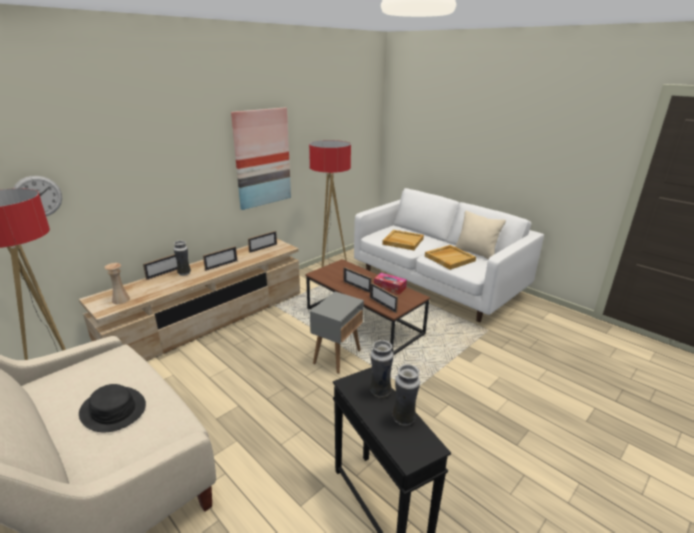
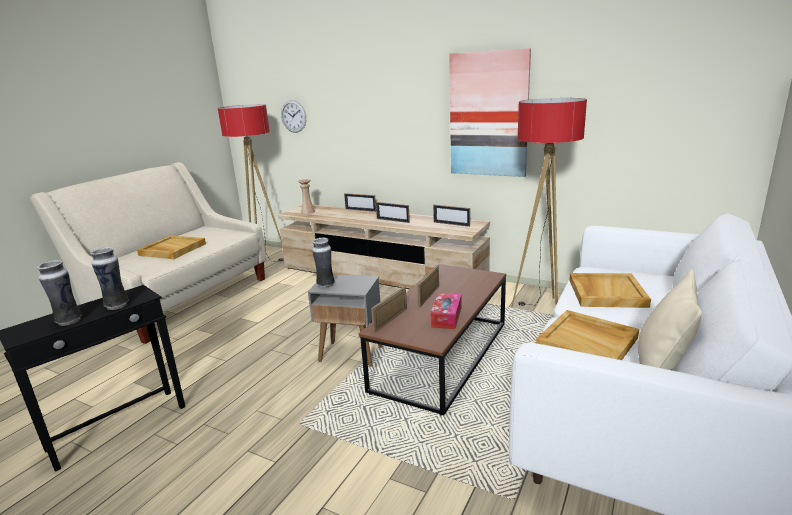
camera: 75 degrees right, 5 degrees down
(113, 410) = (172, 249): black hat -> beige tray
(184, 273) = (365, 214): vase -> vase (325, 285)

